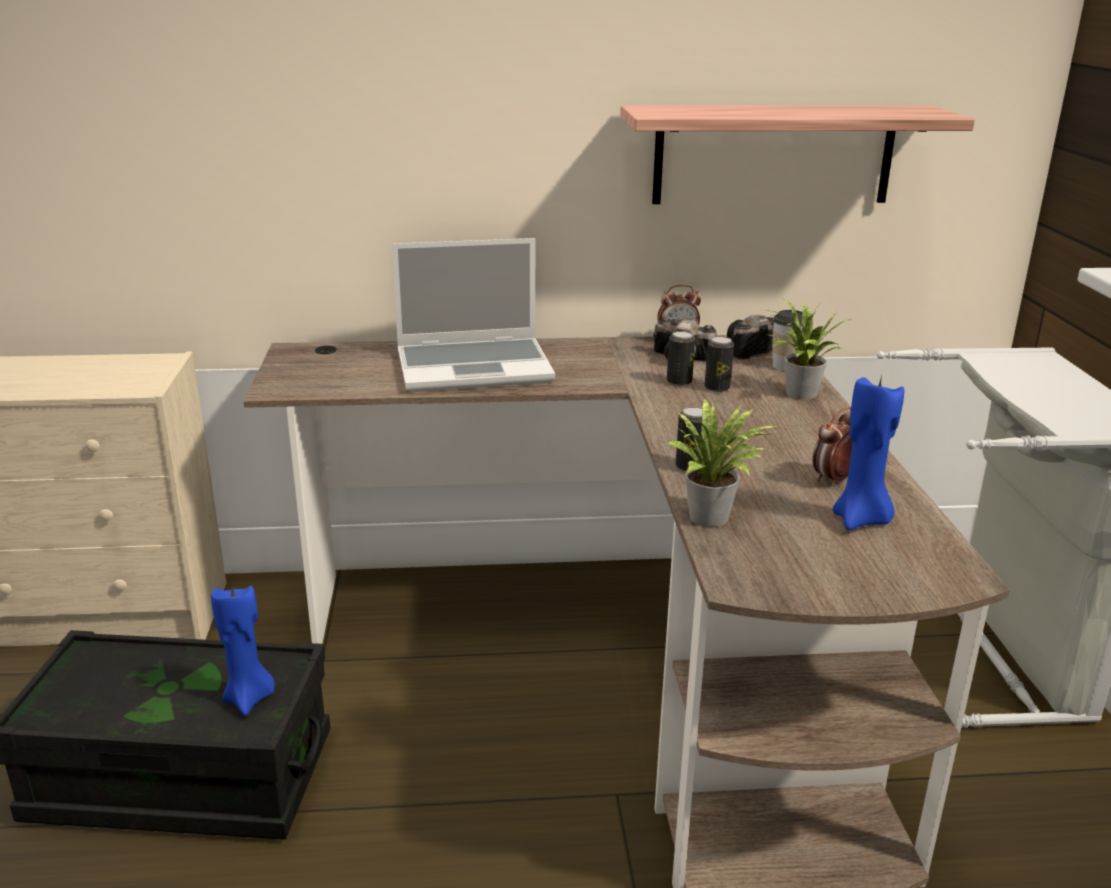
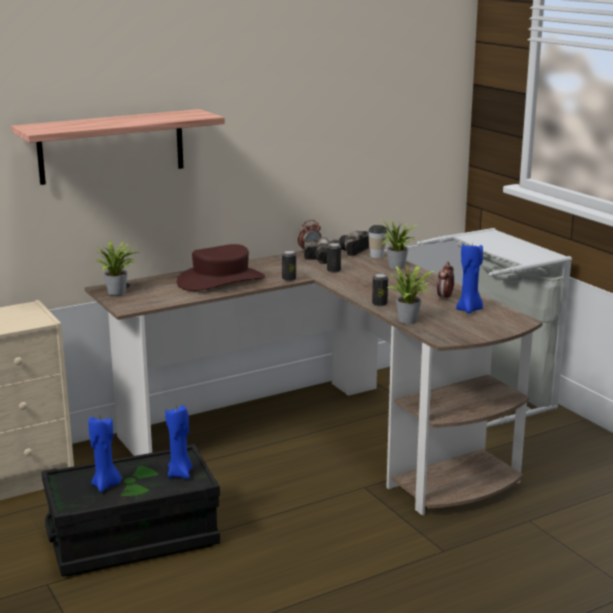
camera: 25 degrees left, 5 degrees down
(126, 687) = (106, 485): none -> blue candle
(300, 360) = (119, 292): none -> potted plant
(475, 367) = (221, 280): laptop -> brown hat
(717, 388) = (355, 270): can -> can (289, 279)
(773, 155) = (345, 144): shelf -> shelf (111, 146)

